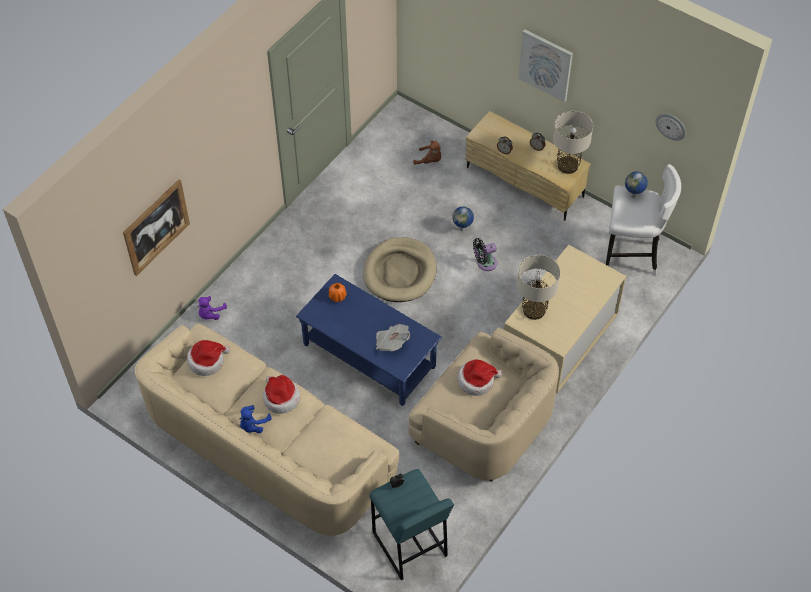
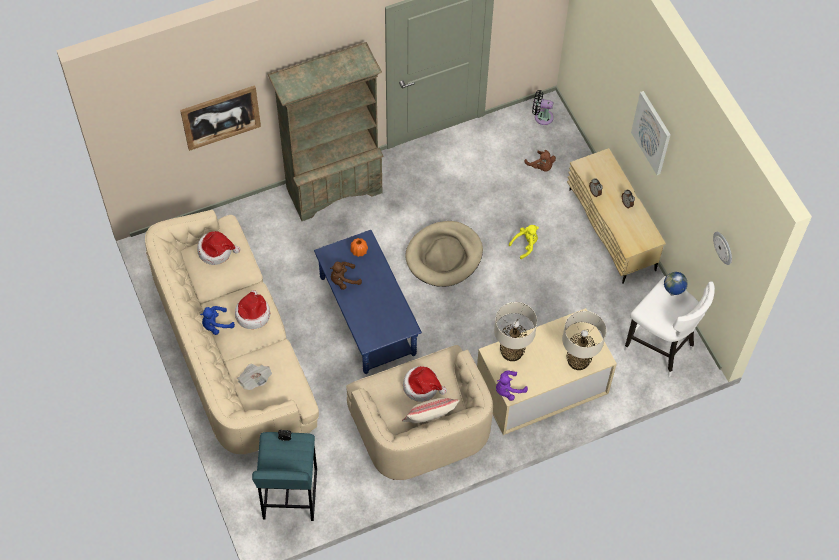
camera: 30 degrees right, 5 degrees up
(210, 314) = (263, 211): purple plush toy -> purple plush toy (508, 390)
(263, 265) = (334, 189): none -> green bookcase
(342, 328) = (343, 280): none -> brown plush toy
(391, 342) = (375, 315): newspaper -> newspaper (255, 380)
(462, 229) = (525, 245): globe -> yellow plush toy
(485, 263) = (523, 286): black fan -> black fan (541, 117)
(503, 406) = (429, 421): none -> beige pillow
(567, 166) = (642, 235): table lamp -> table lamp (578, 360)

